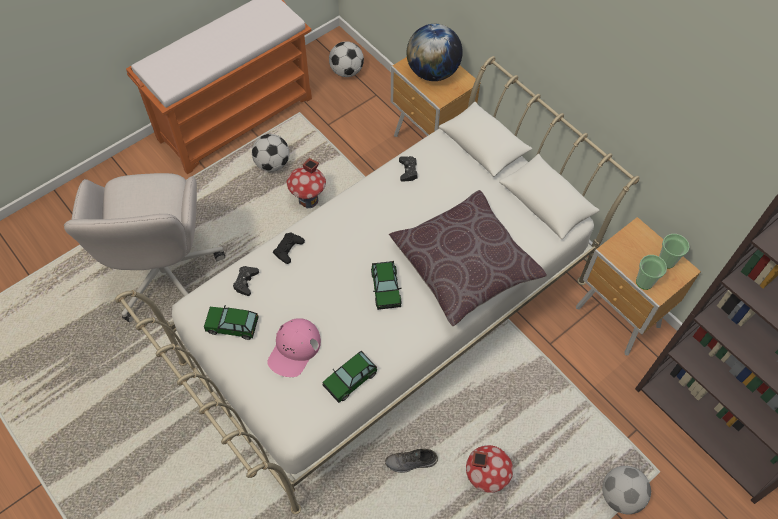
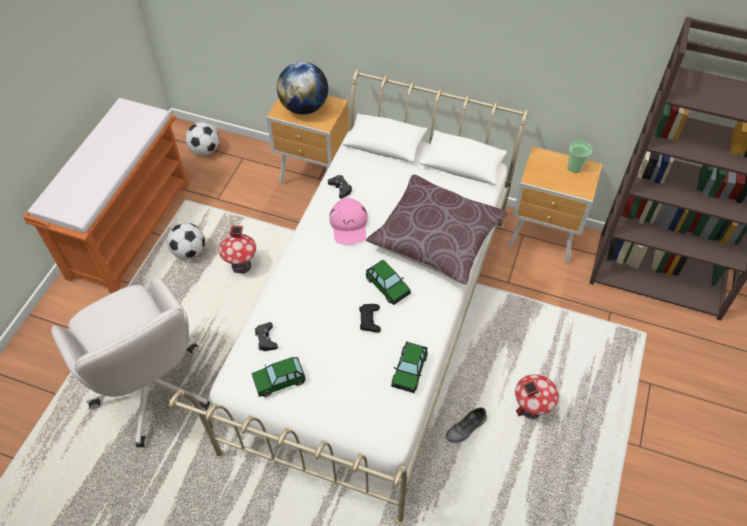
camera: 30 degrees left, 5 degrees down
(288, 249) = (284, 295): black game controller -> black game controller (370, 320)
(294, 349) = (346, 371): pink cap -> pink cap (349, 225)
(620, 496) = (632, 366): football -> none
(644, 282) = (570, 189): cup -> none

